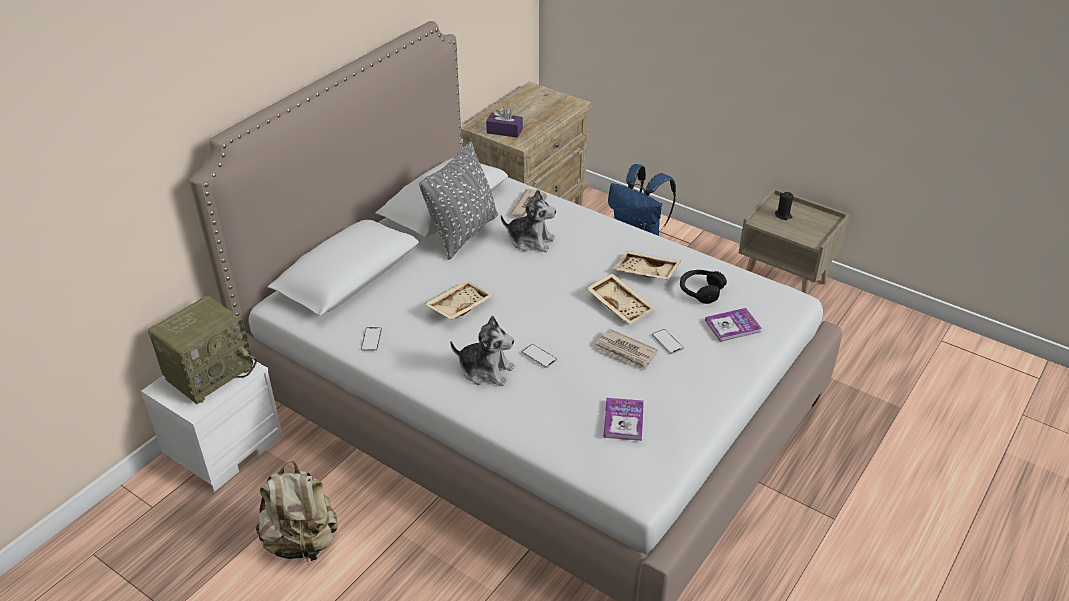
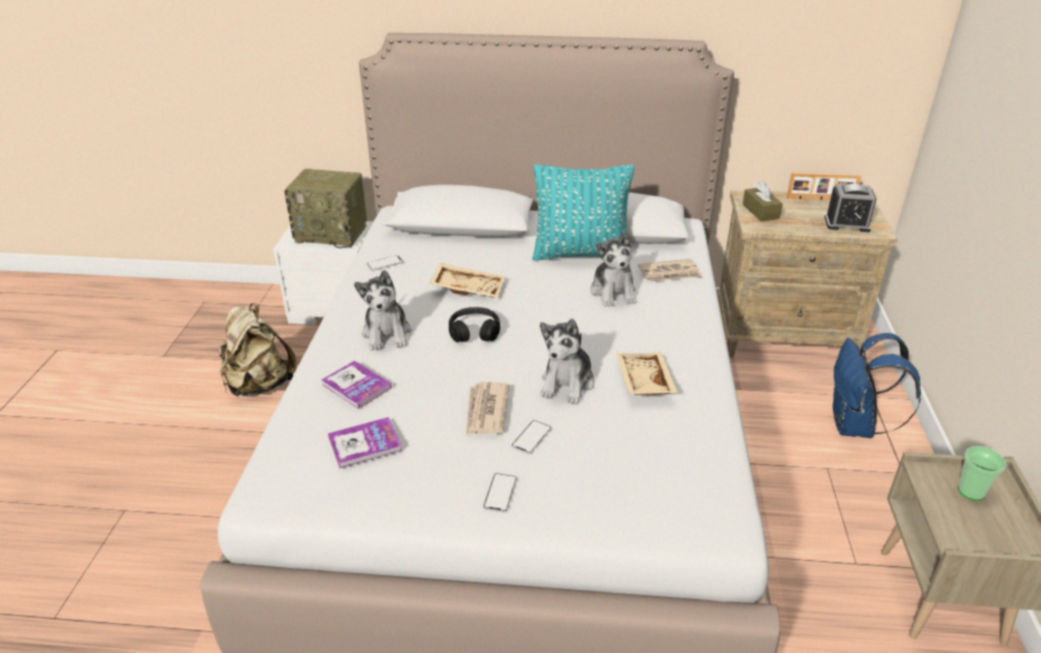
camera: 60 degrees right, 5 degrees down
(463, 233) = (581, 254): grey pillow -> turquoise pillow
(504, 131) = (760, 211): purple tissue box -> brown tissue box
(514, 101) = (820, 199): none -> picture frame
(539, 356) = (430, 356): phone -> phone (500, 493)
(555, 109) = (847, 224): none -> alarm clock
(621, 305) = (567, 383): beige tray -> plush toy
(700, 291) = (654, 435): black headphones -> black headphones (474, 332)
(733, 326) = (611, 483): book -> book (356, 386)
(783, 215) = (971, 491): black candle -> cup

